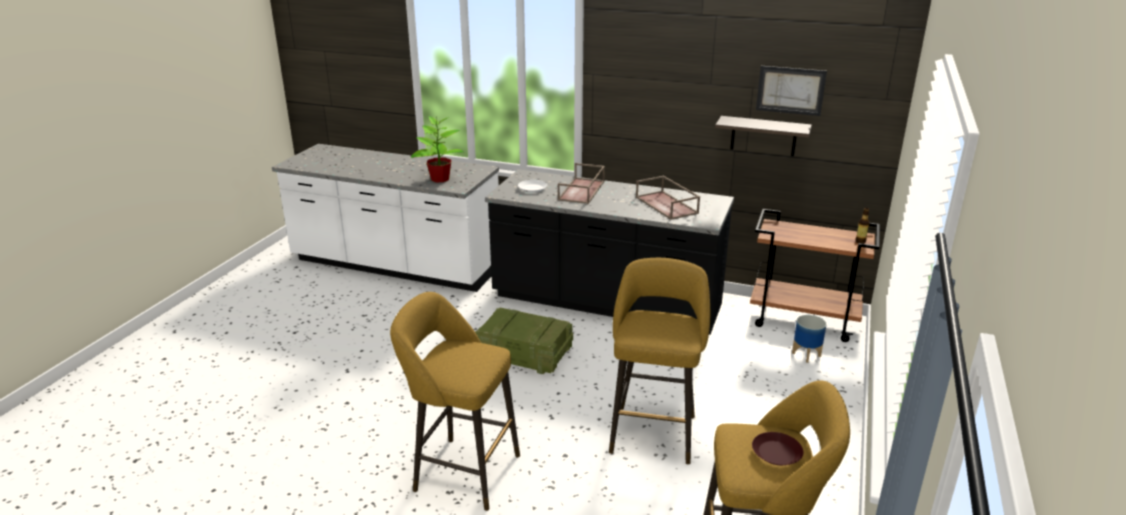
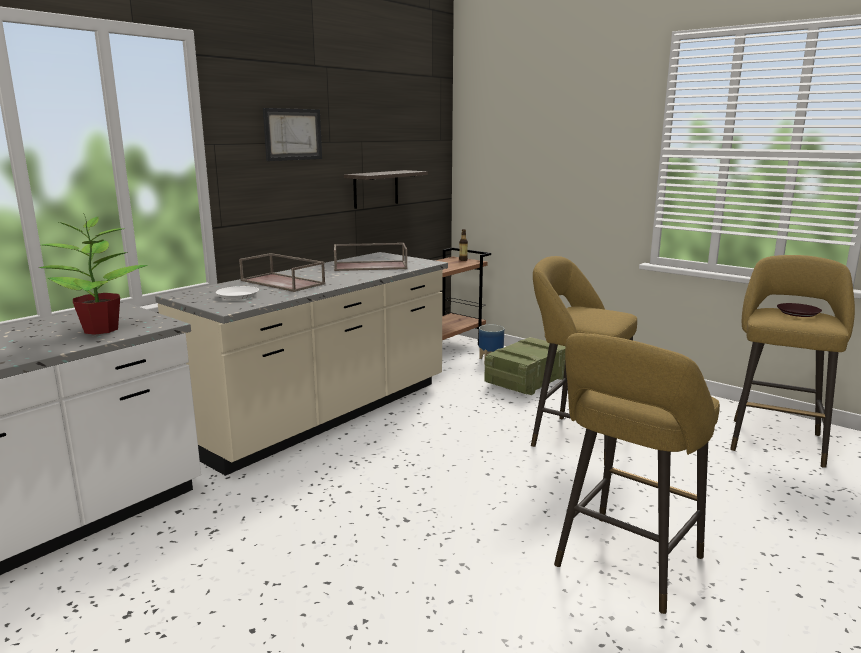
camera: 70 degrees left, 10 degrees down
(525, 354) = (392, 480): crate -> crate (528, 380)
(606, 303) = (324, 415): black counter -> beige counter
(790, 90) = (388, 139): picture -> picture (293, 134)

